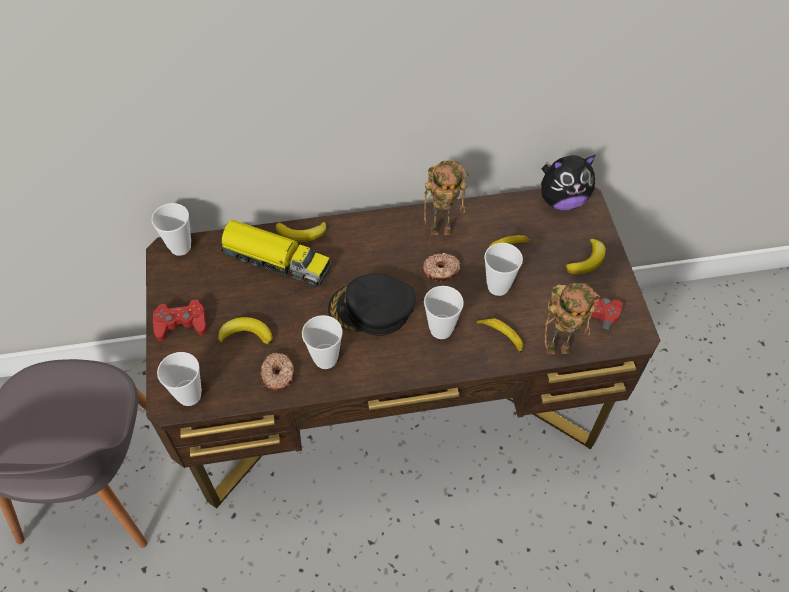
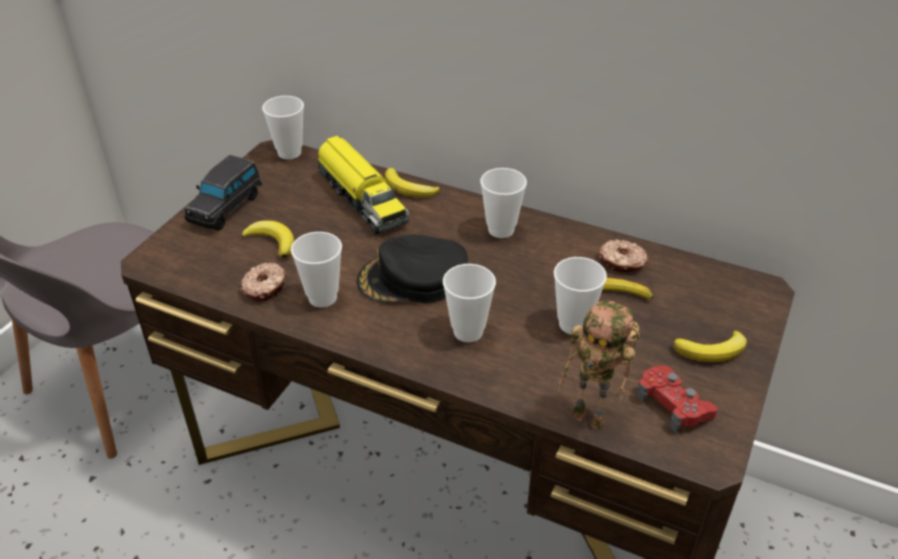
camera: 35 degrees right, 15 degrees down
(181, 324) = (226, 207): red game controller -> black toy car
(189, 395) = (171, 264): cup -> cup (501, 230)
(371, 309) = (412, 279): black cap -> black cap turned 45 degrees counterclockwise
(441, 271) = (521, 281): donut -> donut (621, 262)
(442, 230) = (558, 246): toy robot -> none
(501, 336) = (530, 371): banana -> none
(562, 200) = (732, 280): plush toy -> none

